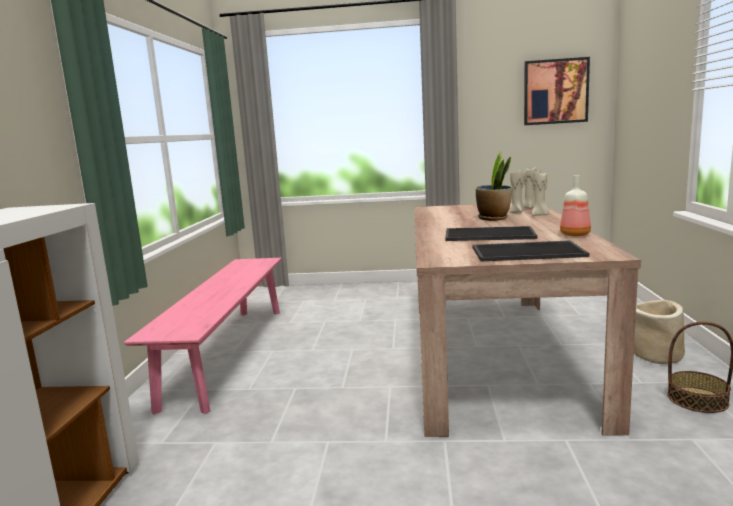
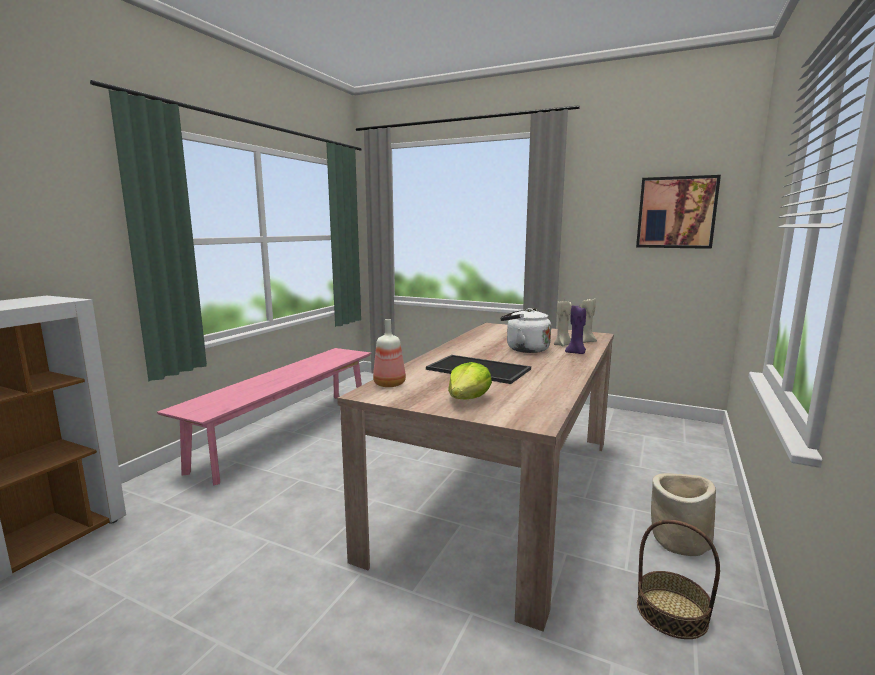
camera: 20 degrees right, 0 degrees up
(493, 218) = (524, 349): potted plant -> white kettle
(528, 251) = (468, 399): tray -> lettuce
(540, 215) = (576, 353): beige candle -> purple candle
(574, 234) = (558, 385): bottle -> bottle (390, 384)

